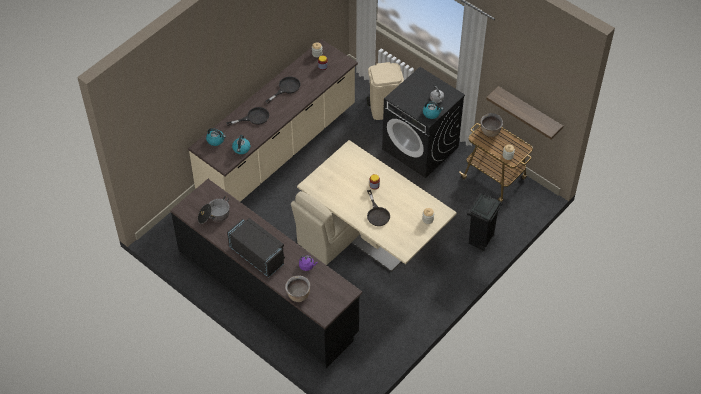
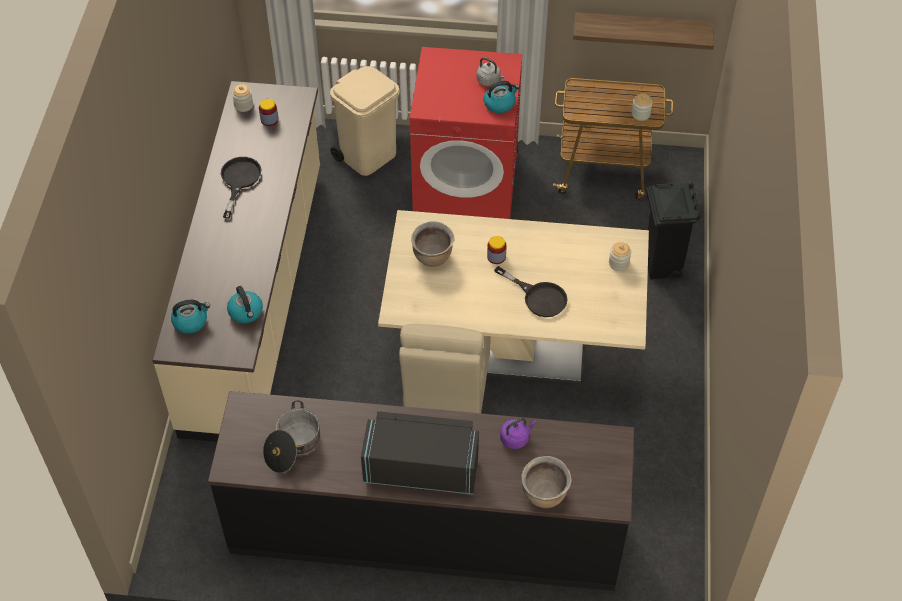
camera: 35 degrees left, 0 degrees up
(254, 118) = (225, 253): black frying pan -> none
(421, 148) = (466, 182): black washing machine -> red washing machine
(490, 132) = (586, 94): brown cooking pot -> brown cooking pot (433, 257)

